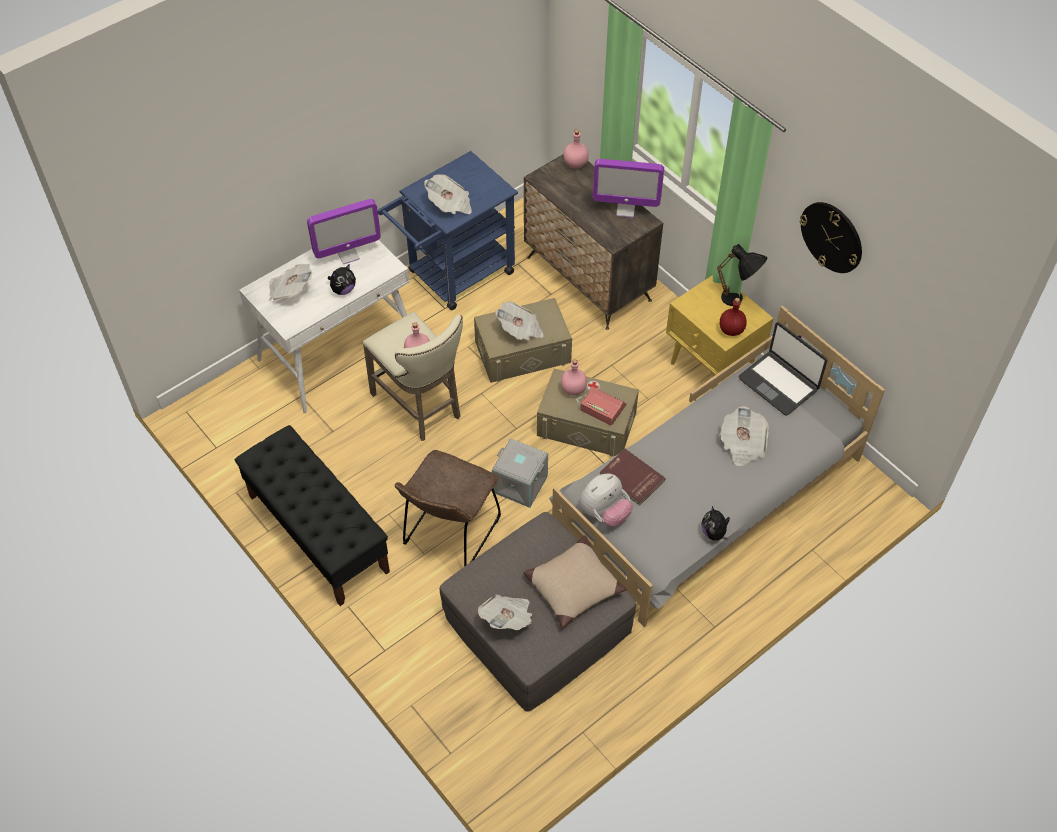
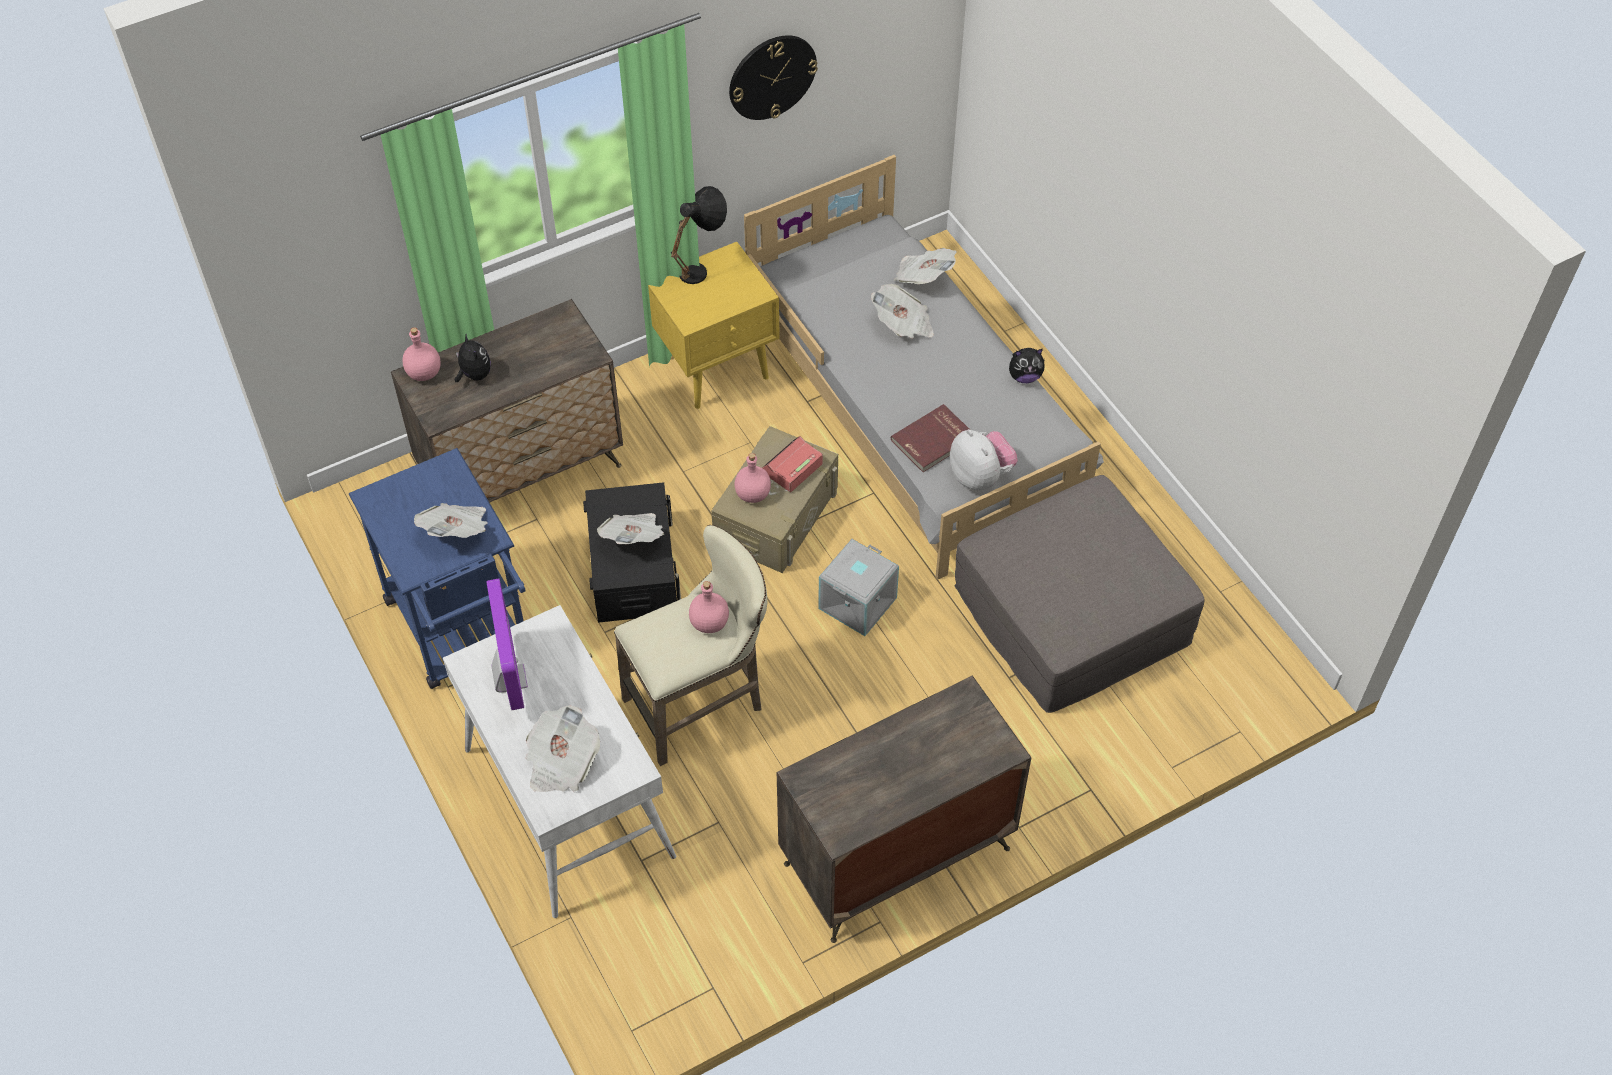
camera: 80 degrees left, 0 degrees up
(318, 533) = (894, 856): black bench -> dresser
(343, 290) = (580, 691): plush toy -> plush toy (474, 375)
(449, 535) = (924, 694): brown chair -> none
(507, 618) = (1120, 599): newspaper -> newspaper (923, 277)
(523, 352) = (633, 567): beige storage box -> black storage box
(573, 586) = (1080, 526): beige pillow -> none
(625, 210) = (534, 333): monitor -> none
(731, 329) = (745, 284): red bottle -> none
(779, 383) = (817, 272): laptop -> none

